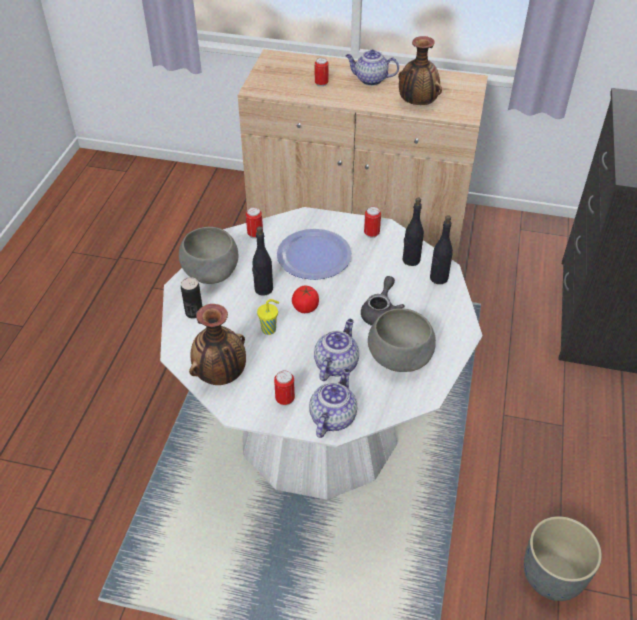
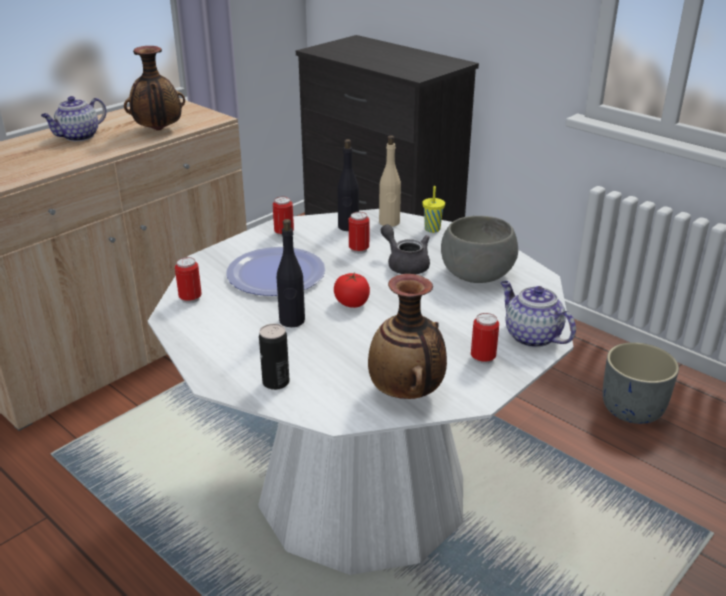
camera: 60 degrees left, 15 degrees down
(210, 272) = (215, 349): grey bowl -> none
(269, 329) = (363, 336): yellow cup -> yellow cup (432, 229)
(321, 84) = (35, 159): can -> can (359, 250)
(336, 364) = (456, 311): teapot -> none
(438, 278) = (389, 222): black bottle -> beige bottle

